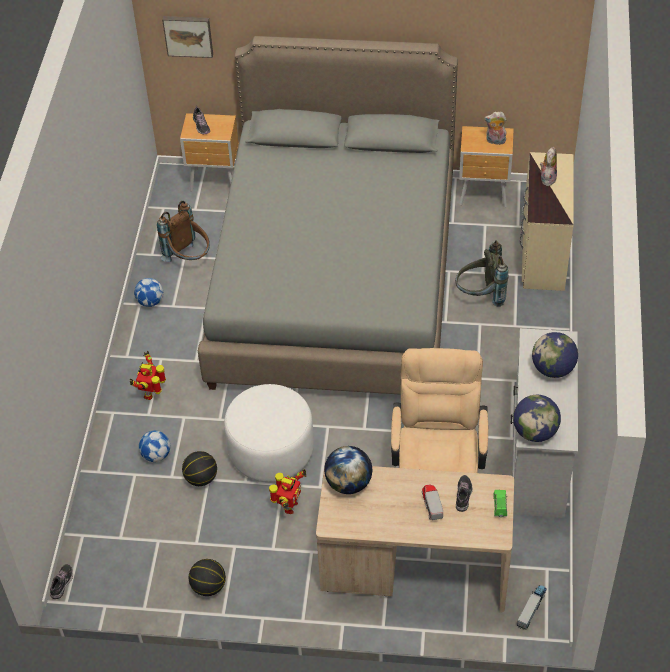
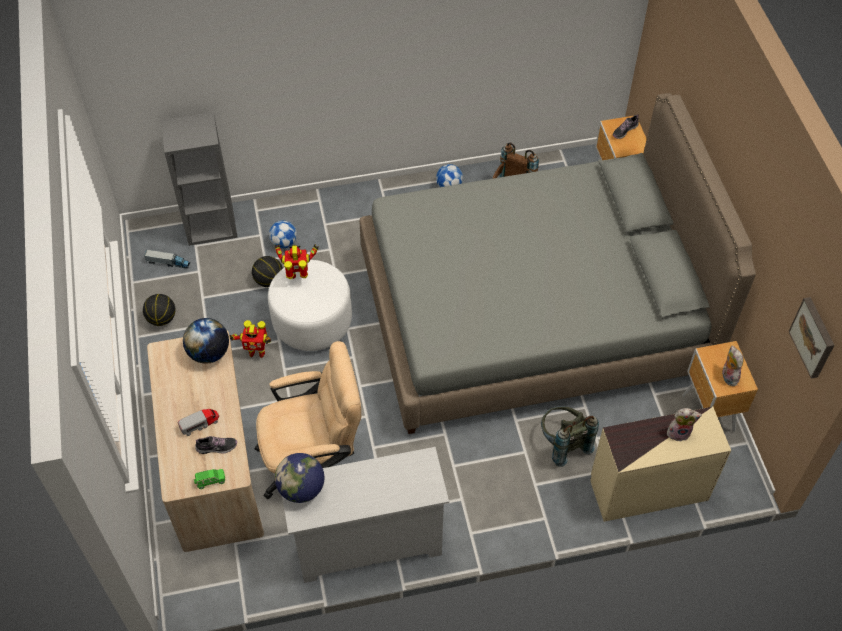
camera: 70 degrees right, 5 degrees up
(62, 583) = (144, 223): shoe -> none
(98, 517) = (211, 225): none -> grey bookcase
(151, 393) = (348, 219): toy robot -> toy robot (298, 276)
(188, 35) = (660, 50): picture -> picture (814, 337)
(532, 608) = (192, 575): toy truck -> toy truck (168, 263)
(553, 369) = (389, 488): globe -> none

